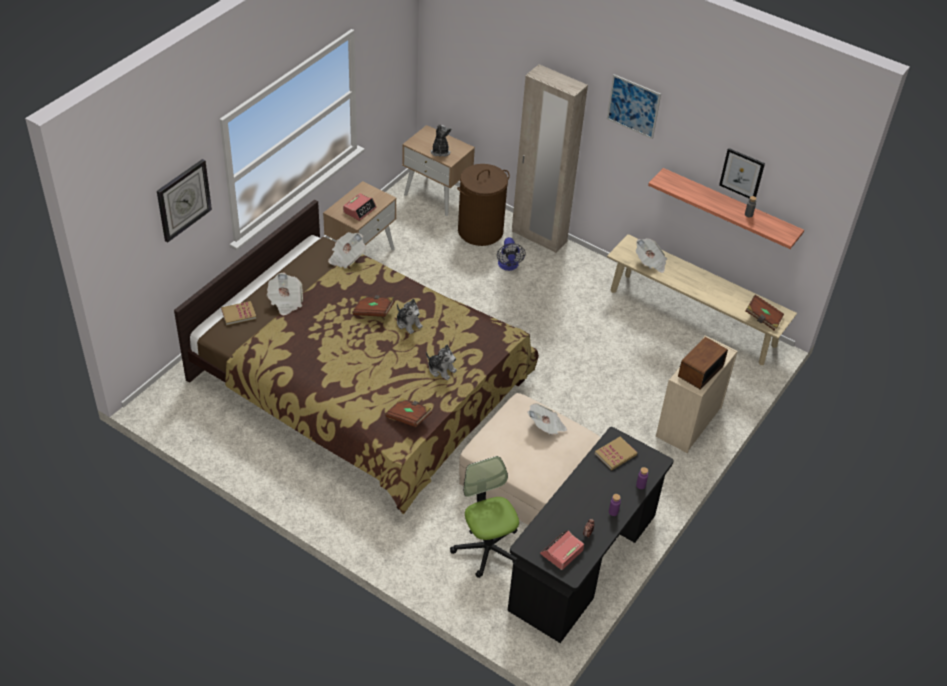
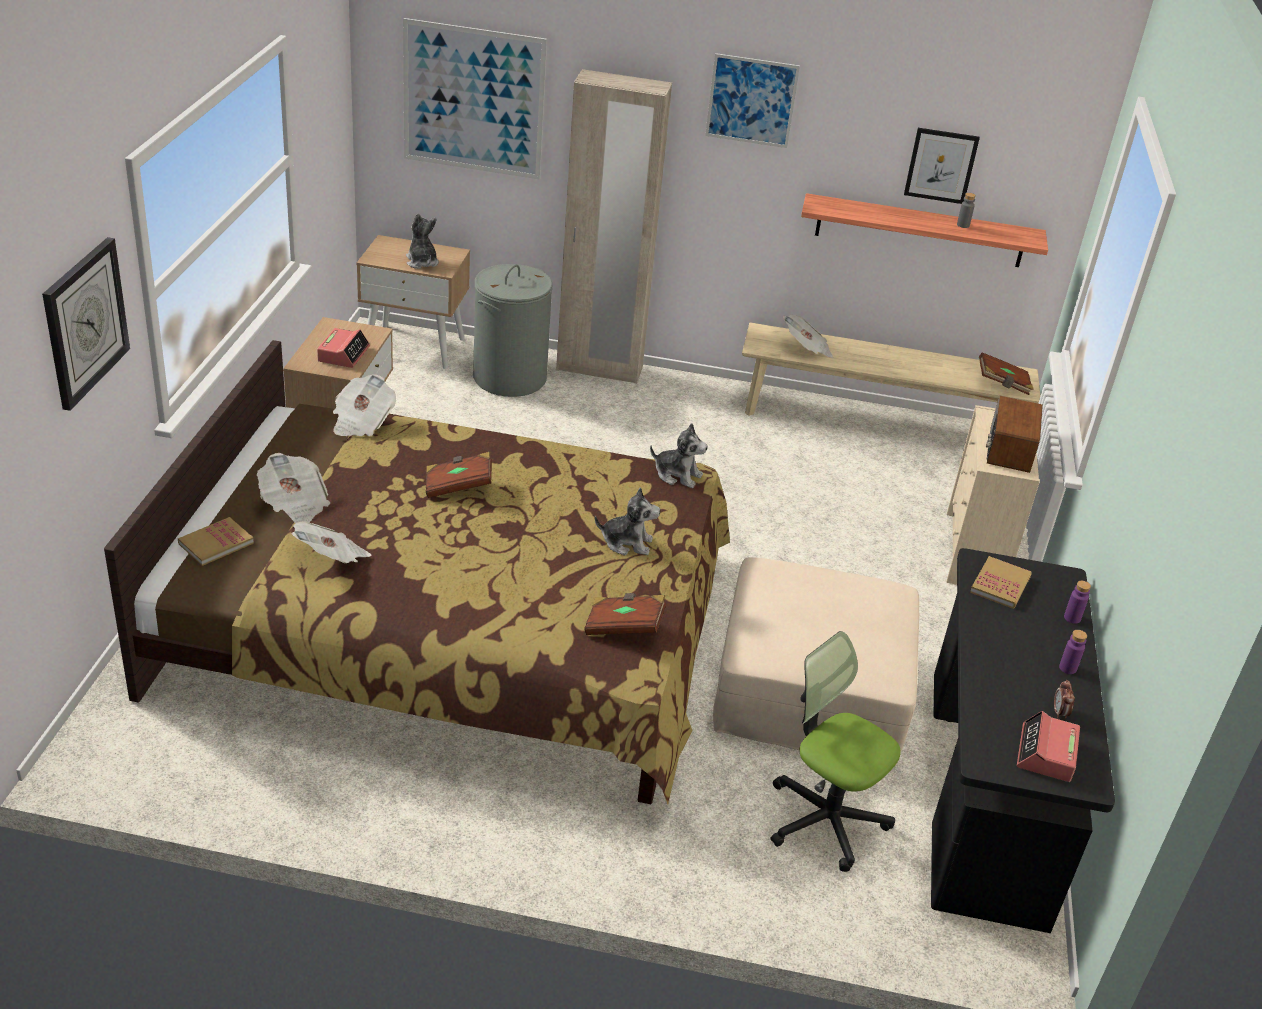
camera: 25 degrees left, 10 degrees down
(408, 323) = (528, 490): plush toy -> plush toy (677, 475)
(480, 231) = (509, 378): brown laundry basket -> grey laundry basket
(481, 64) = (473, 100): none -> picture
(508, 266) = (581, 413): fan -> none
(546, 427) = (830, 591): newspaper -> newspaper (332, 559)

